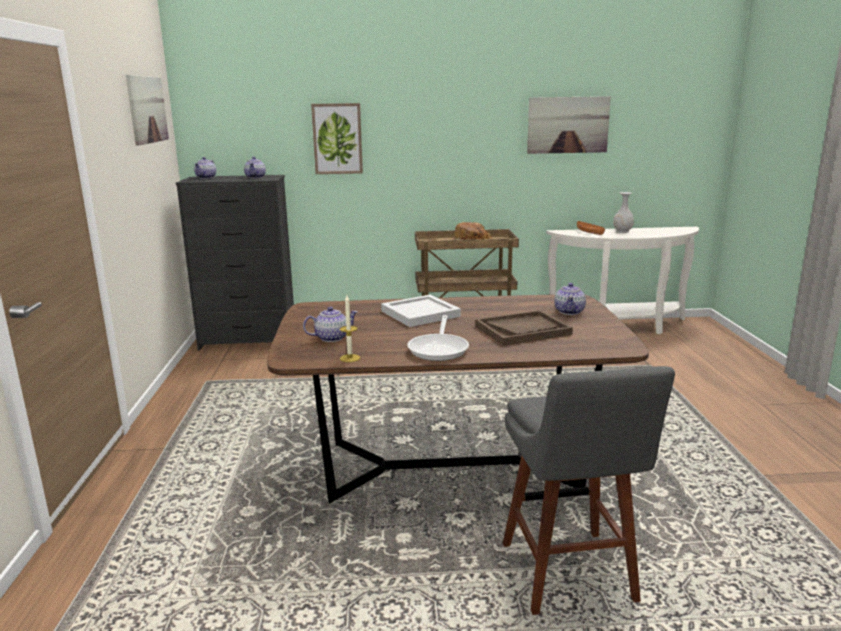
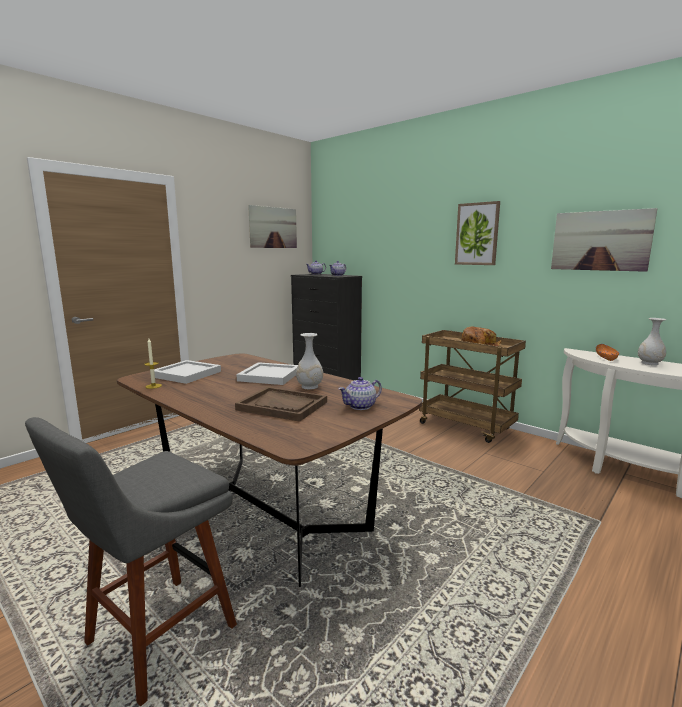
camera: 45 degrees right, 5 degrees down
(331, 338) = (186, 374): teapot -> white tray
(337, 139) = (397, 251): picture -> picture (477, 234)
(439, 349) = (201, 398): frying pan -> none
(485, 311) = (309, 386): none -> white vase

